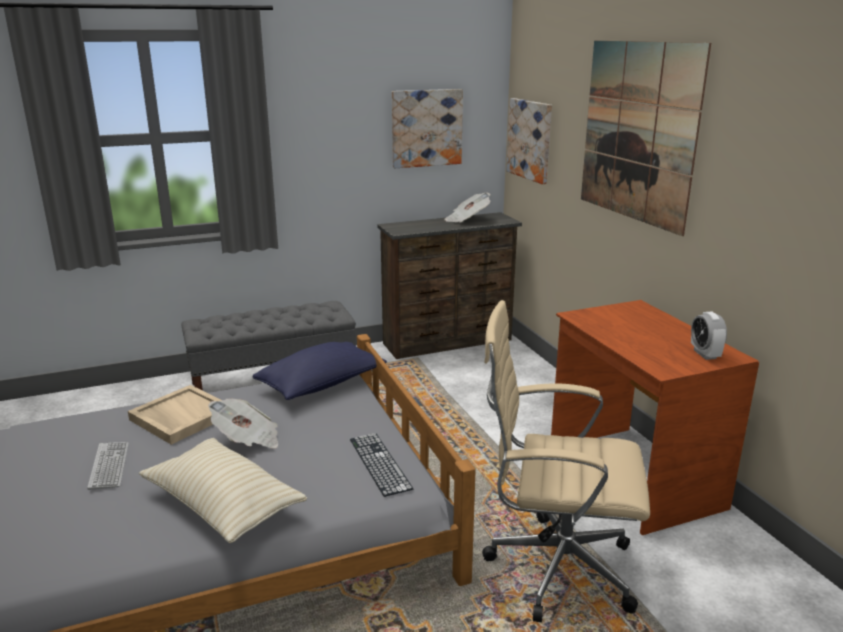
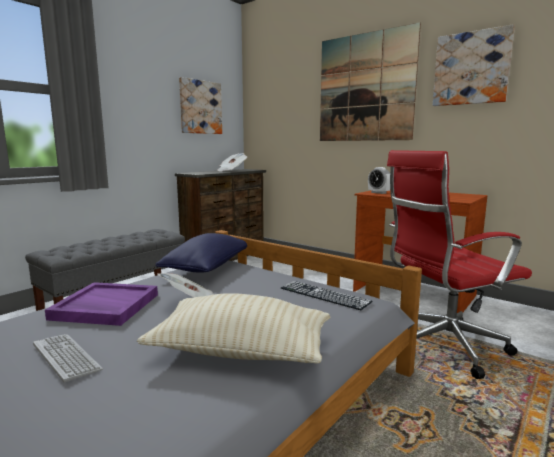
camera: 30 degrees left, 10 degrees down
(180, 417) = (105, 307): beige tray -> purple tray
(530, 140) = (267, 116): picture -> picture (471, 68)
(554, 567) = (443, 347): beige office chair -> red office chair
(705, 354) = (462, 195): alarm clock -> alarm clock (378, 193)

